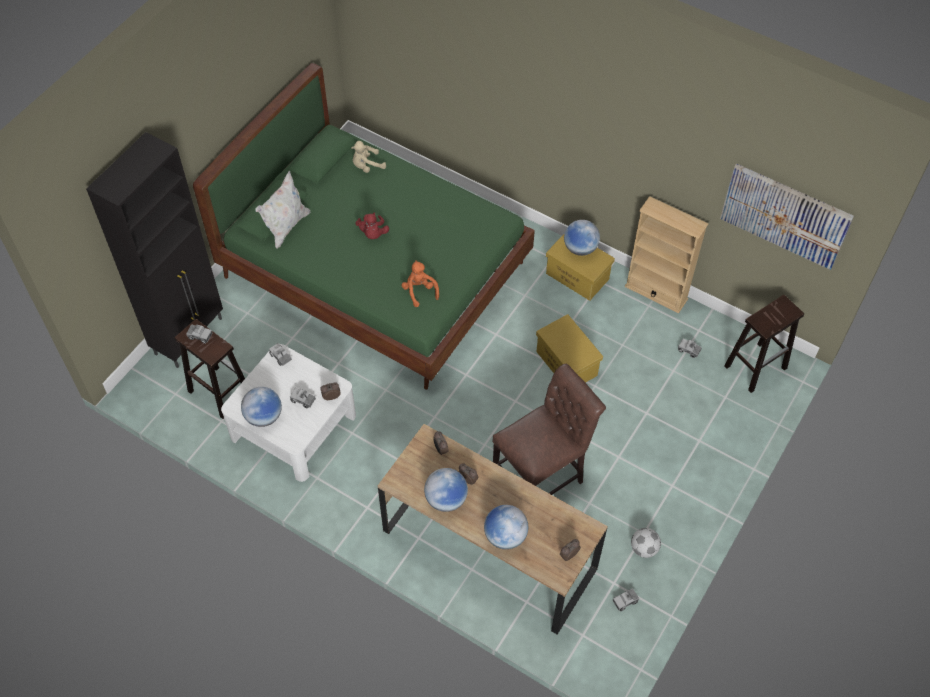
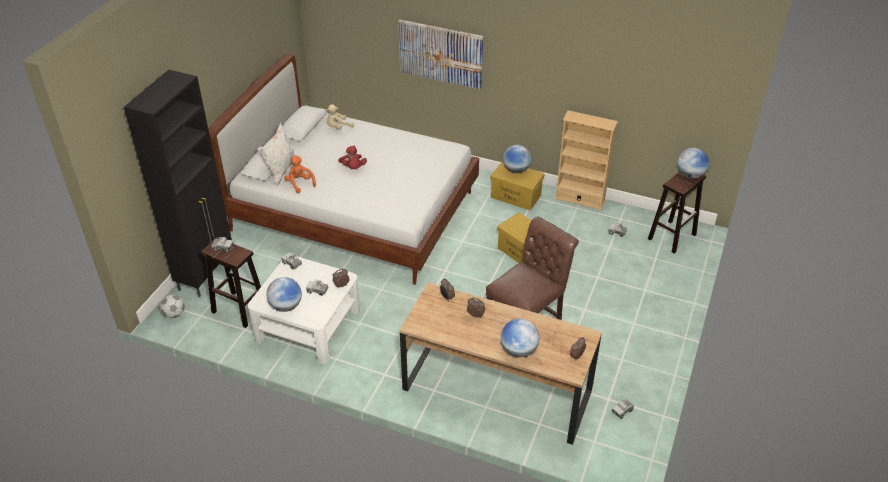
camera: 10 degrees left, 15 degrees down
(376, 271) = (354, 212): green bed -> white bed
(419, 291) = (400, 199): orange plush toy -> orange plush toy (300, 183)
(446, 499) = (461, 331): globe -> globe (690, 175)
(643, 548) = (625, 370): football -> football (174, 314)
(784, 216) = (679, 95): picture -> picture (440, 54)

